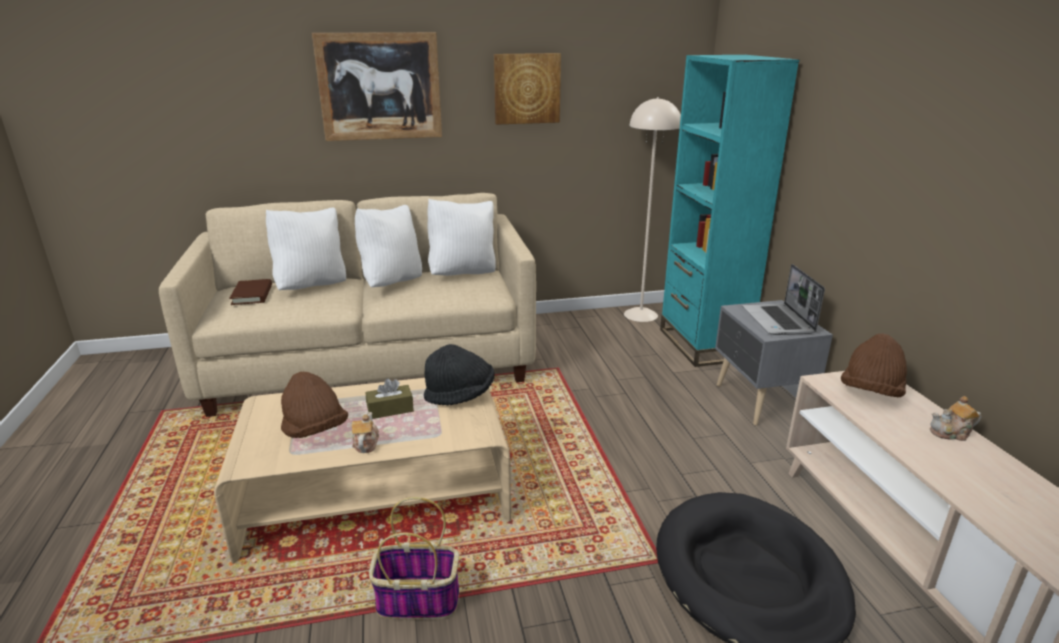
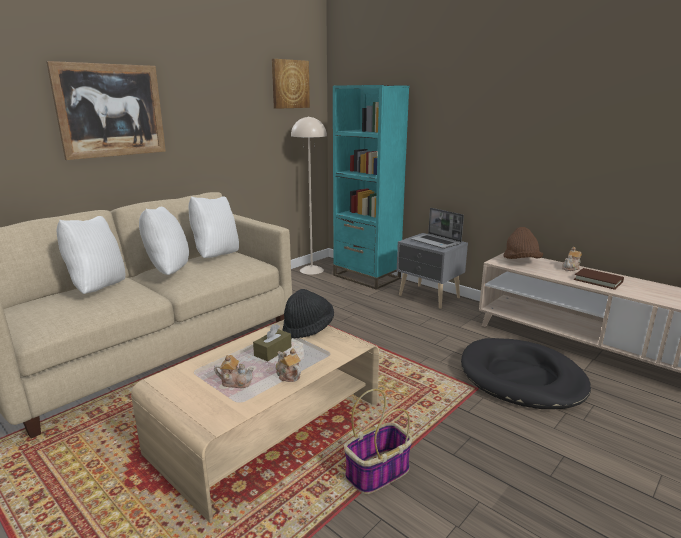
camera: 35 degrees left, 5 degrees down
(252, 295) = (47, 306): brown book -> brown book (598, 281)
(315, 430) = (235, 382): brown hat -> teapot
(527, 88) = (222, 111): picture -> picture (290, 84)

